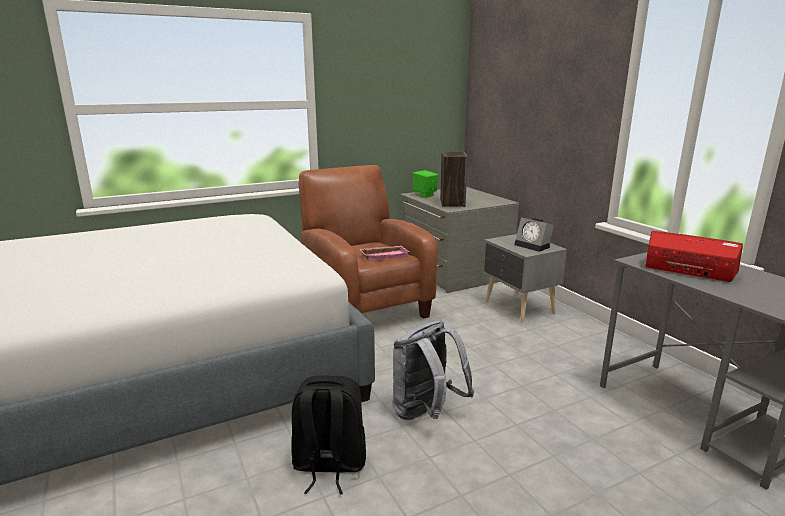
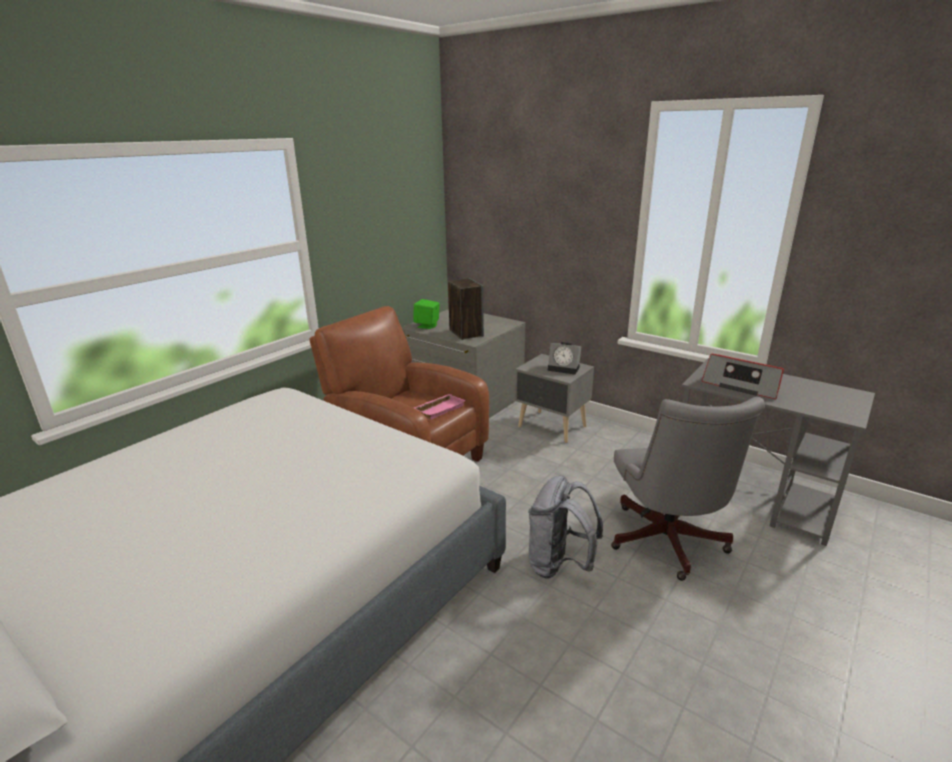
camera: 25 degrees left, 5 degrees up
(328, 466) = (519, 651): black backpack -> none
(554, 429) = (667, 544): none -> grey office chair
(688, 270) = (742, 385): radio -> radio turned 150 degrees counterclockwise

